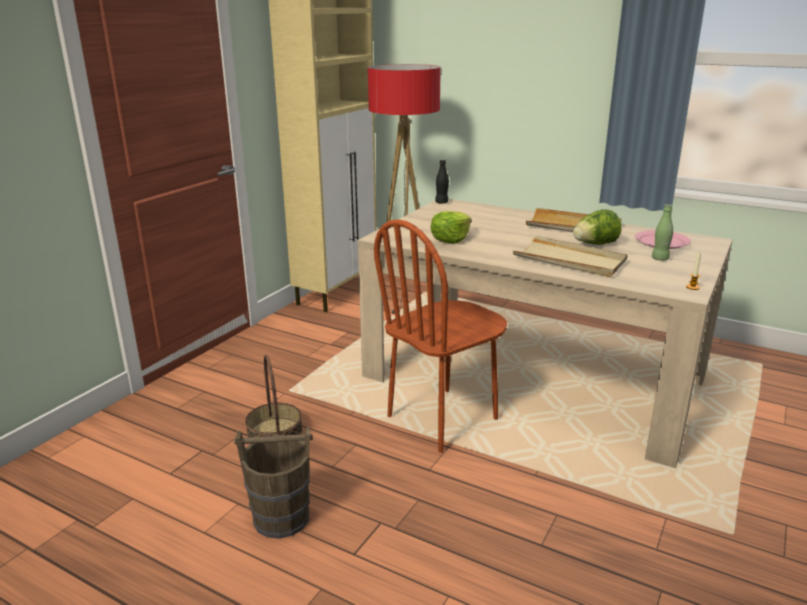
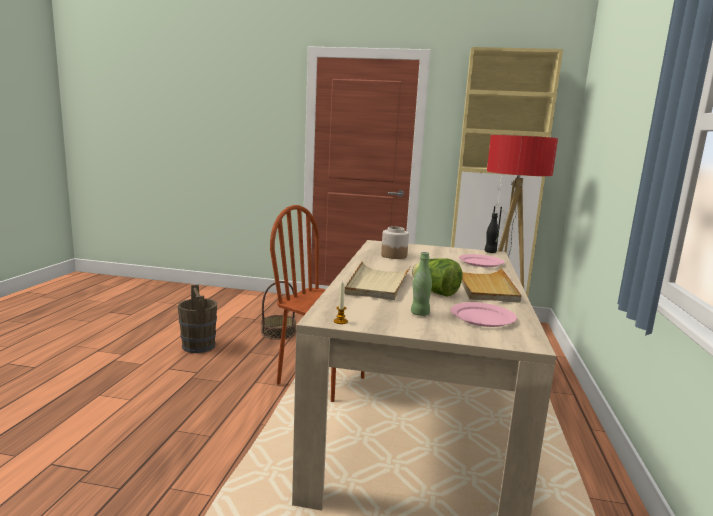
camera: 70 degrees right, 10 degrees down
(451, 239) = (393, 256): lettuce -> jar
(486, 213) = (481, 262): none -> pink plate

